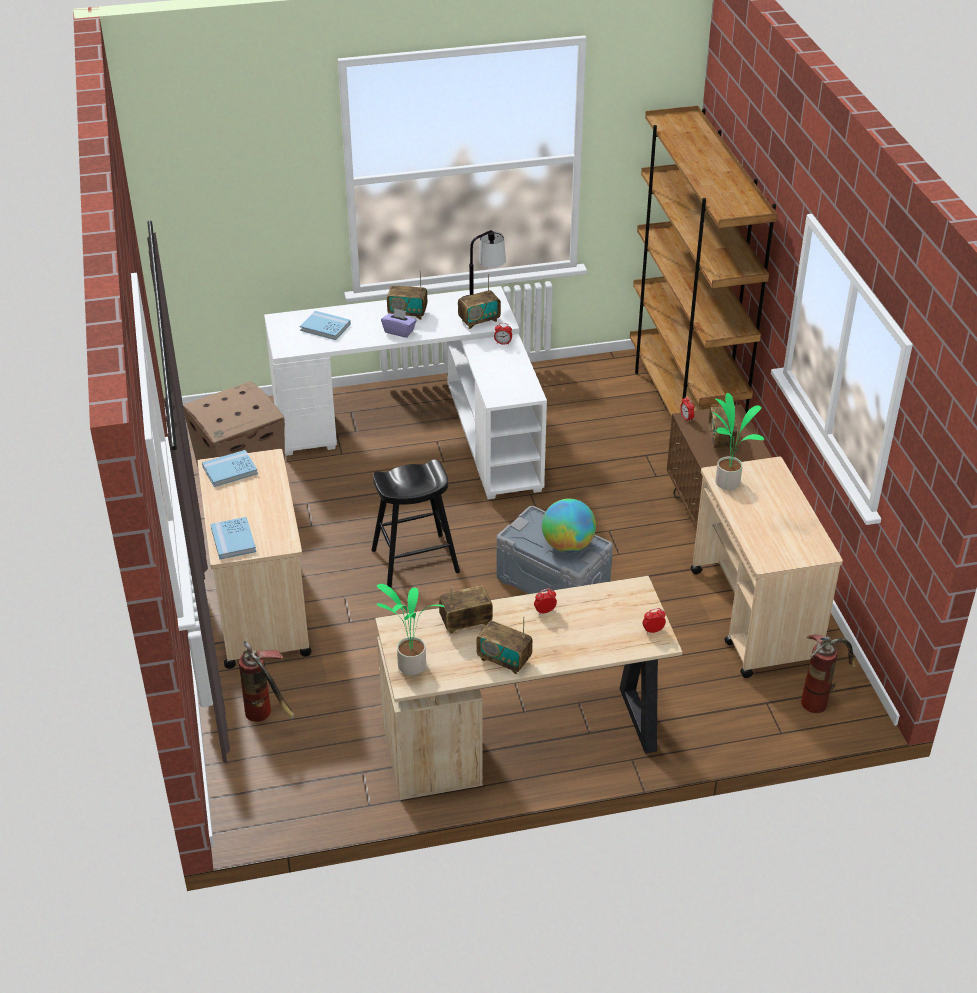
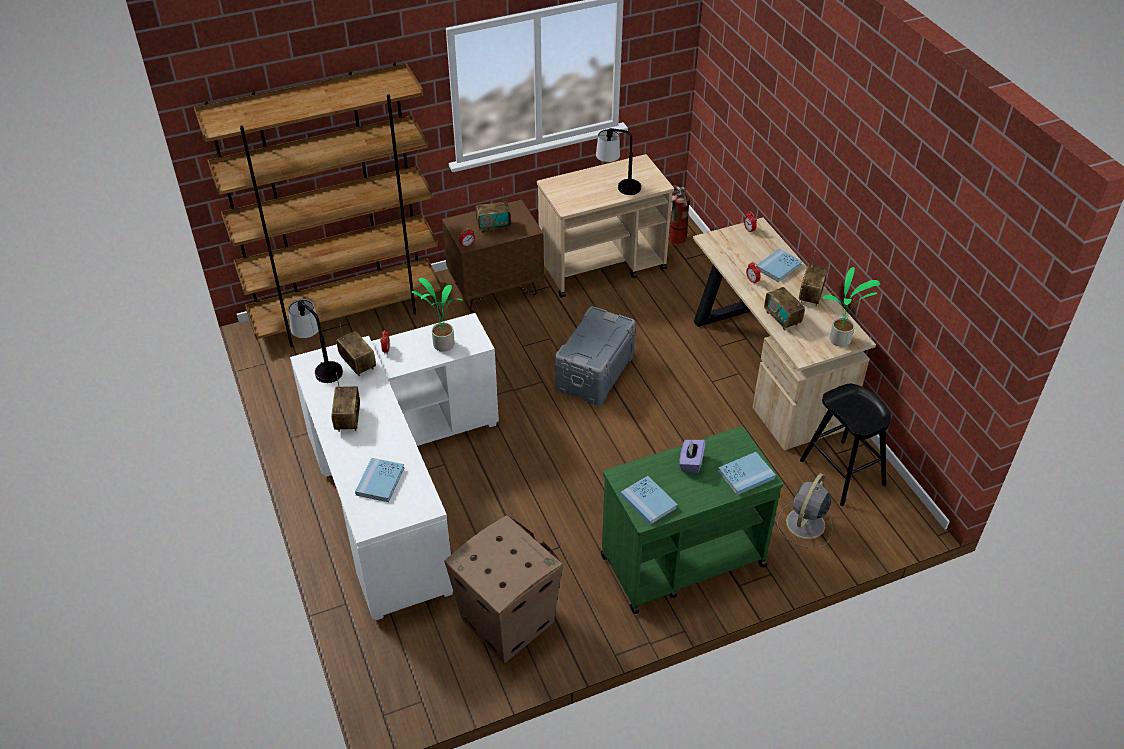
camera: 100 degrees left, 5 degrees up
(260, 607) = (681, 561): beige cart -> green cart
(267, 715) = (804, 525): fire extinguisher -> grey fan
(399, 331) = (382, 420): purple tissue box -> purple tissue box (691, 462)
(415, 561) = (591, 461): black stool -> black stool (842, 472)
(568, 545) = (599, 330): globe -> none
(568, 642) = (778, 267): none -> blue book
(727, 481) = (575, 203): potted plant -> potted plant (442, 345)
(760, 522) = (618, 187): none -> table lamp

